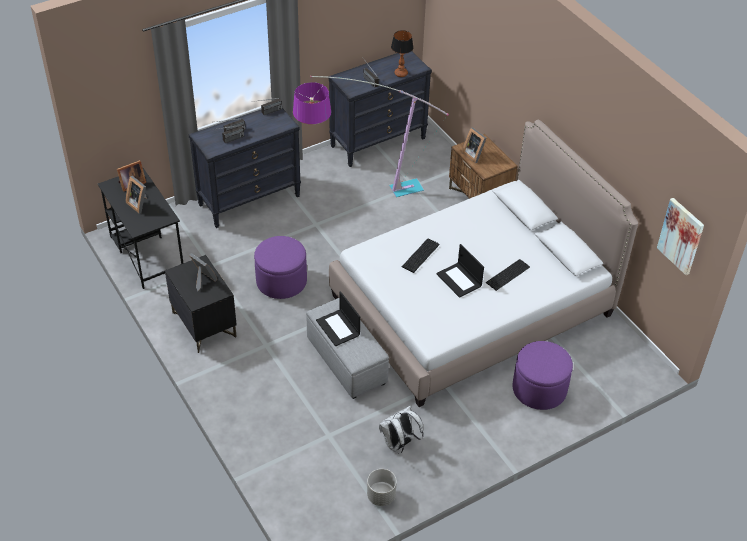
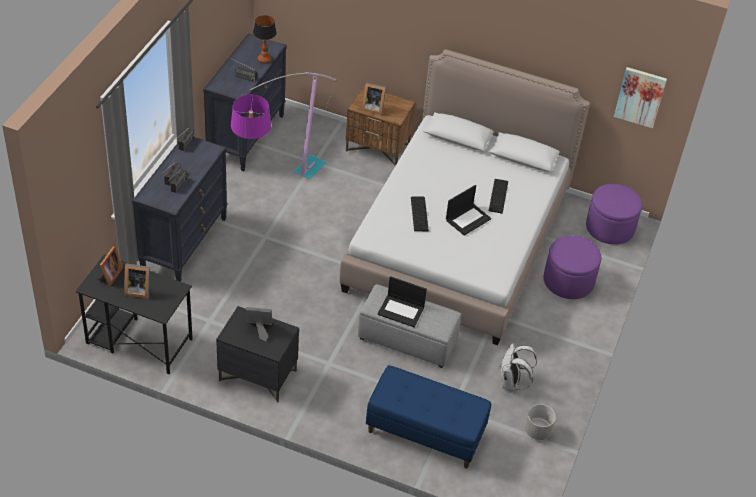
camera: 40 degrees left, 0 degrees up
(281, 281) = (286, 302): purple ottoman -> purple ottoman (609, 228)
(285, 441) = (424, 433): none -> blue bench
(459, 280) = (468, 219): laptop -> laptop turned 60 degrees counterclockwise

